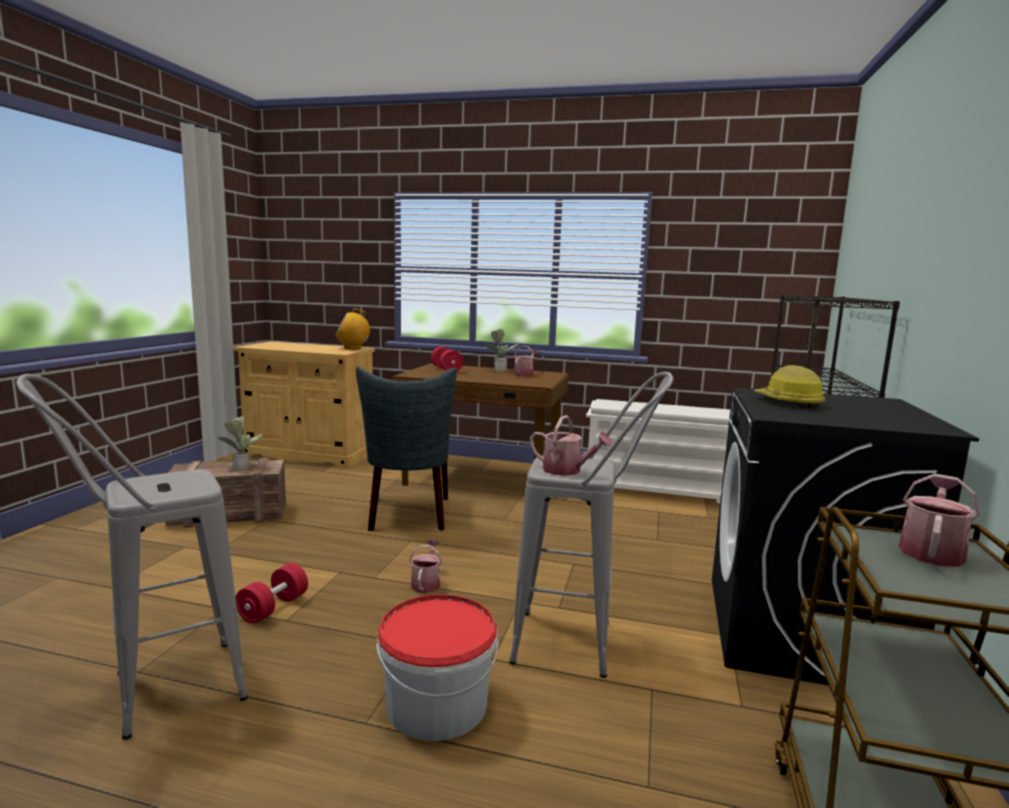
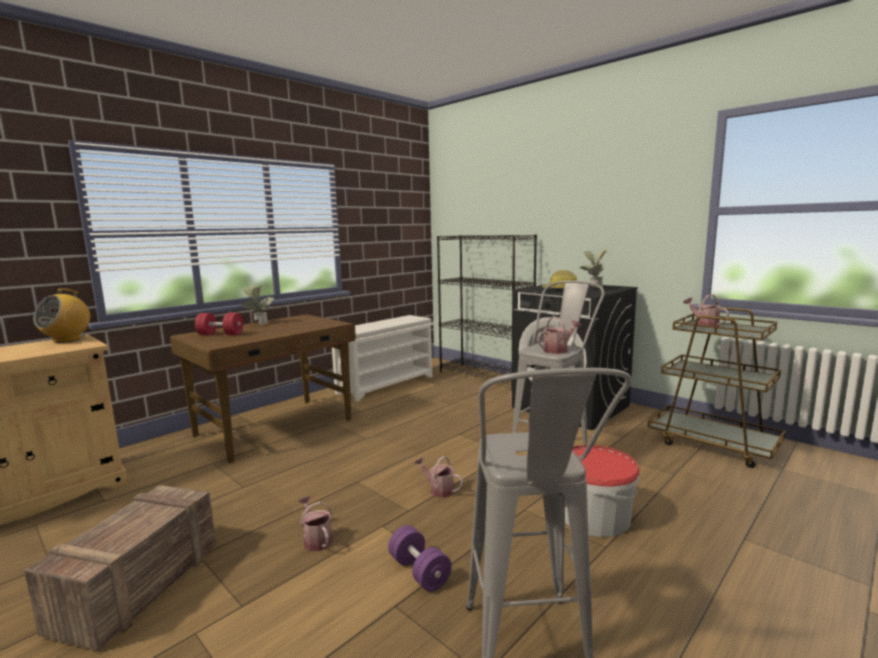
camera: 60 degrees left, 0 degrees up
(241, 467) = (141, 514): potted plant -> potted plant (593, 288)
(273, 608) = (419, 572): red dumbbell -> purple dumbbell
(408, 516) = (306, 473): grey chair -> none
(524, 374) = (292, 321): watering can -> watering can (316, 539)

